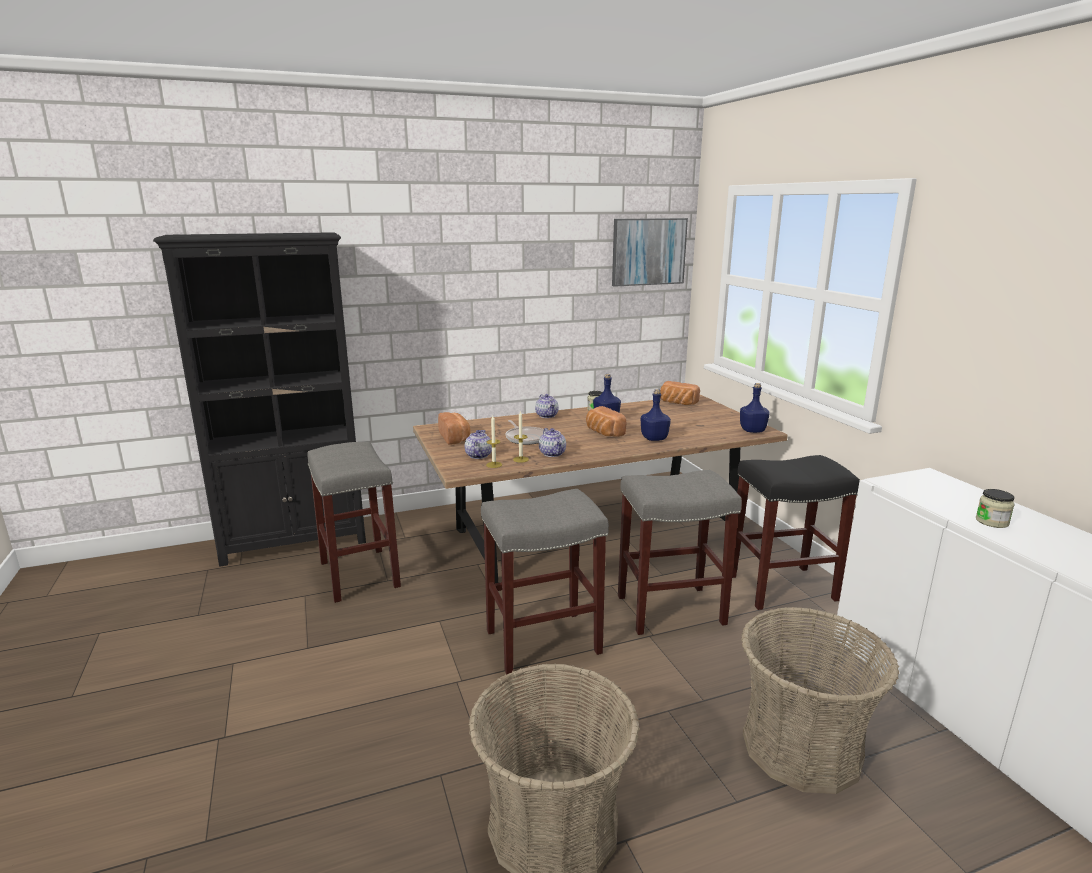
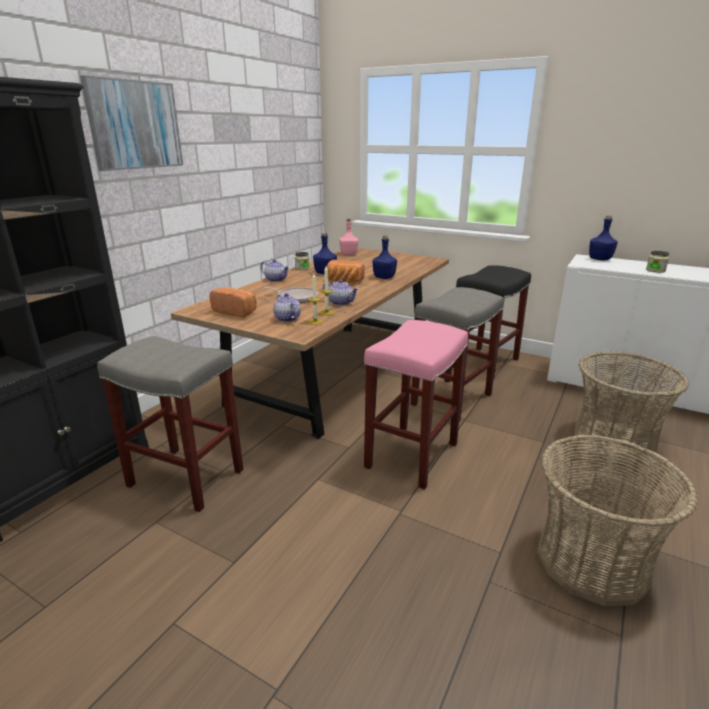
camera: 40 degrees left, 5 degrees up
(542, 642) = (412, 456): grey stool -> pink stool
(648, 251) = (297, 127): picture -> picture (135, 125)
(677, 403) = (348, 254): bread -> pink bottle
(752, 430) = (427, 260): blue bottle -> blue bottle (600, 259)

